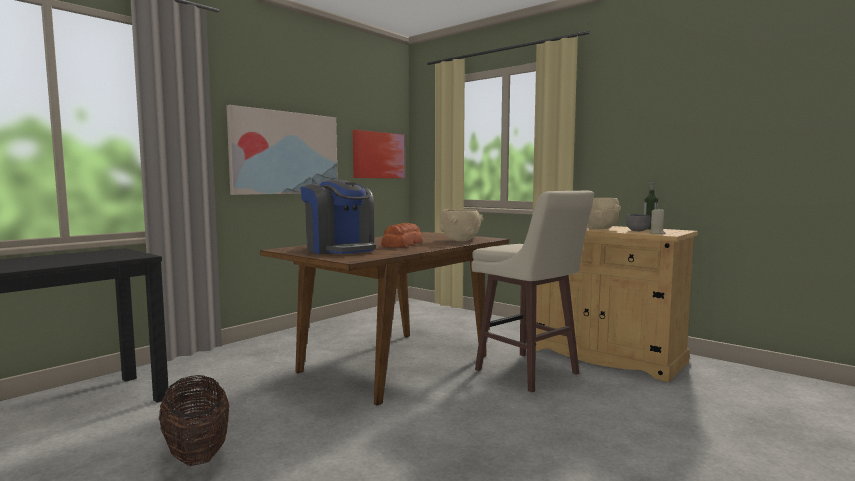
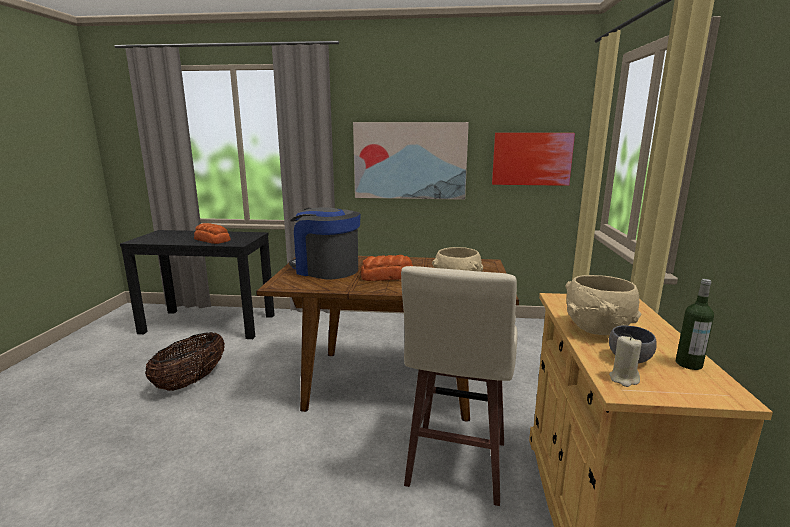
camera: 55 degrees right, 10 degrees up
(74, 260) = (212, 240): none -> bread
(340, 250) = (326, 269): coffee machine -> coffee machine turned 105 degrees clockwise

